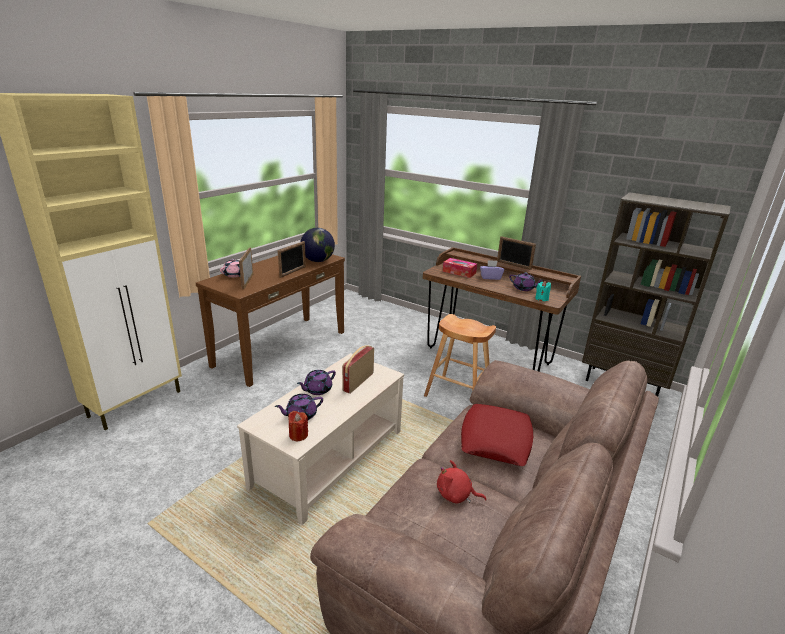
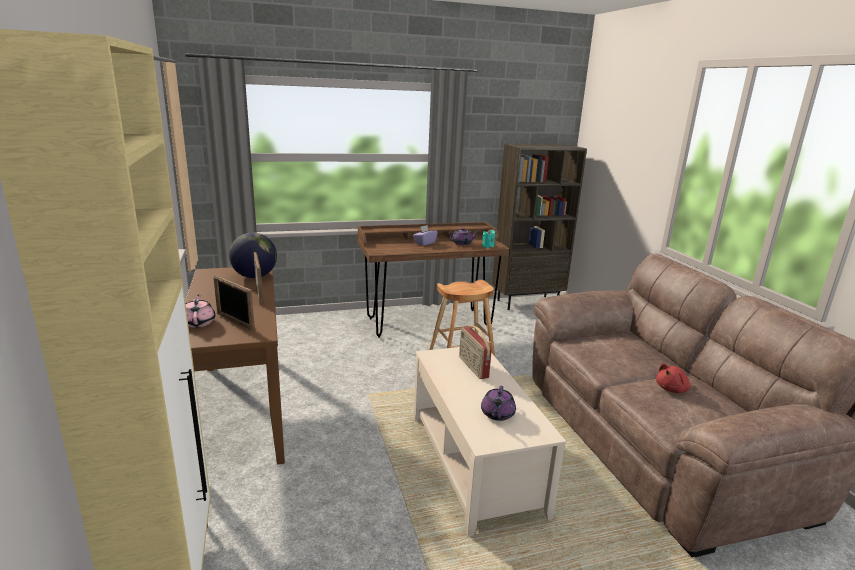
camera: 50 degrees left, 5 degrees down
(298, 435) = (529, 427): red candle -> none
(317, 390) = (462, 390): purple teapot -> none
(459, 272) = (395, 246): tissue box -> none
(496, 440) = (617, 350): red pillow -> none
(513, 265) = (430, 227): picture frame -> none

